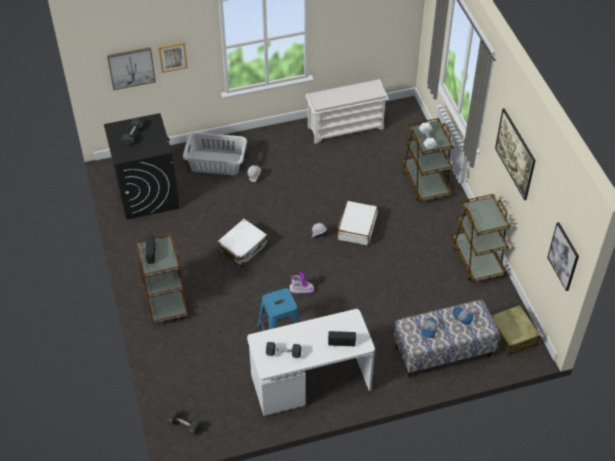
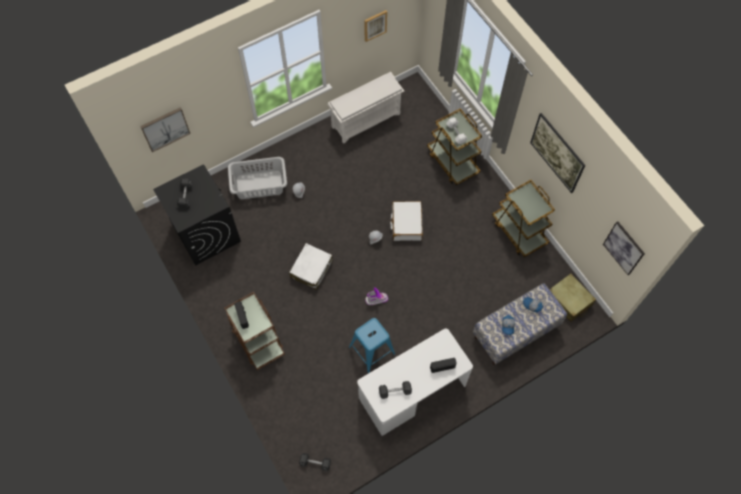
camera: 15 degrees left, 15 degrees up
(172, 56) = (202, 108): picture -> picture (375, 25)

